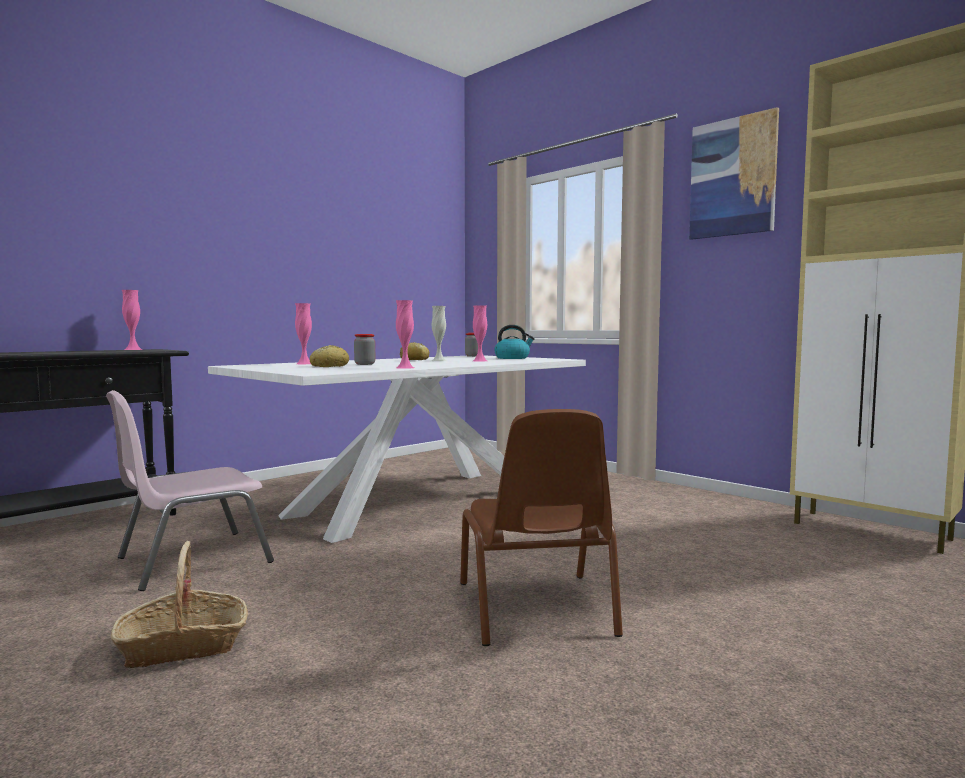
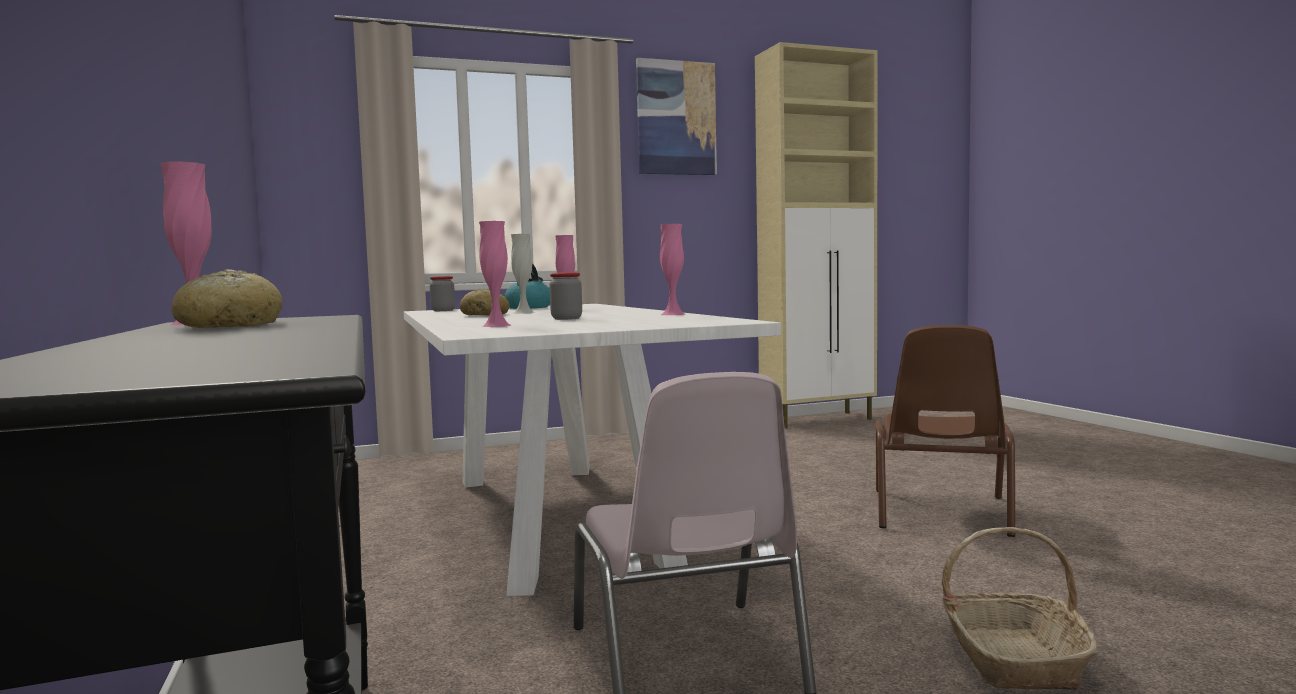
camera: 65 degrees left, 0 degrees up
(329, 366) = (591, 321): bread -> bread (230, 325)
(536, 609) = (940, 513): brown chair -> brown chair turned 90 degrees clockwise

